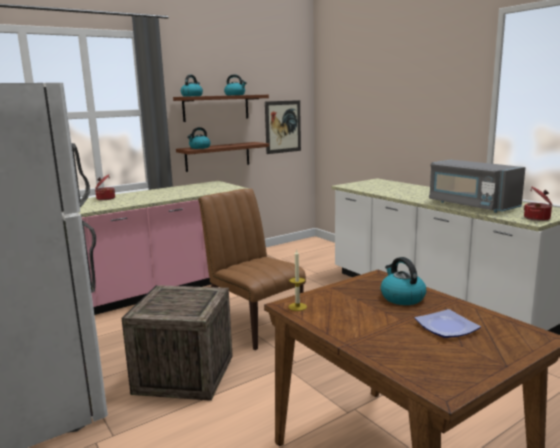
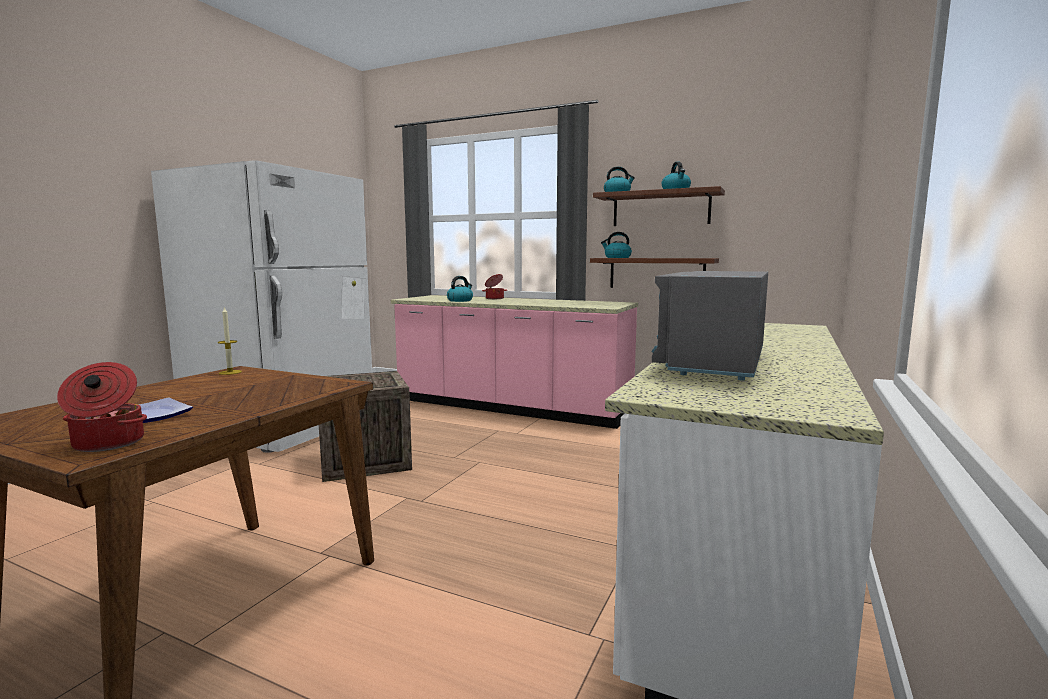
camera: 60 degrees right, 5 degrees down
(255, 326) = (489, 463): brown chair -> none
(283, 126) = (776, 238): picture -> none
(401, 297) = (259, 396): kettle -> kettle (460, 300)
(537, 218) = (685, 396): cooking pot -> cooking pot (107, 444)

